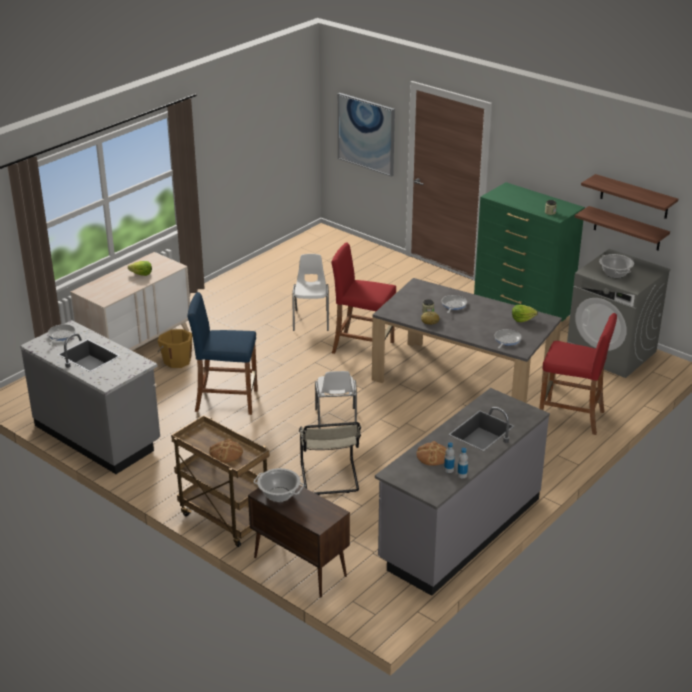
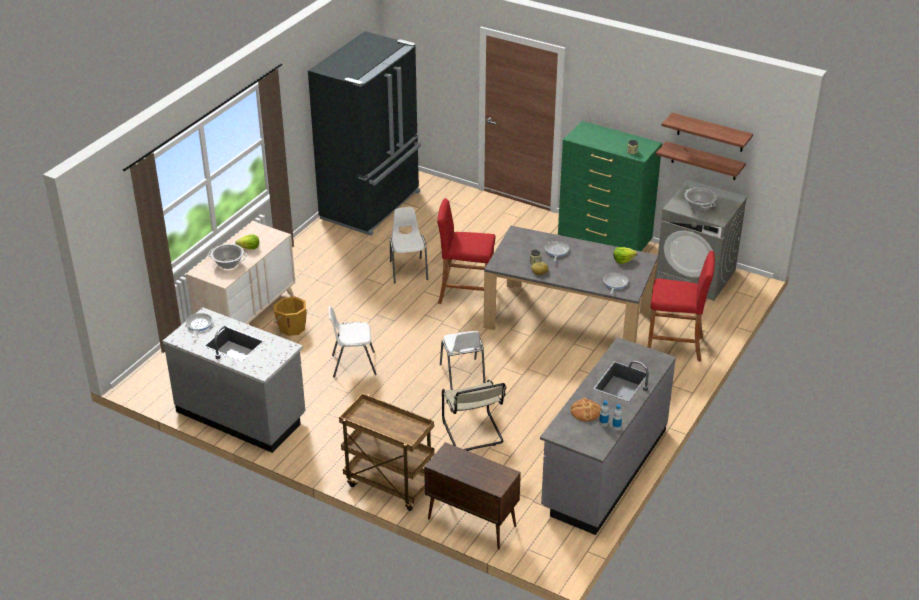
camera: 10 degrees left, 5 degrees up
(226, 400) = (353, 364): blue stool -> white chair
(226, 453) = (393, 428): bread -> none
(279, 494) = (452, 463): cooking pot -> cooking pot (228, 263)
(294, 260) = (372, 205): none -> black fridge
(366, 134) = (433, 76): picture -> none

